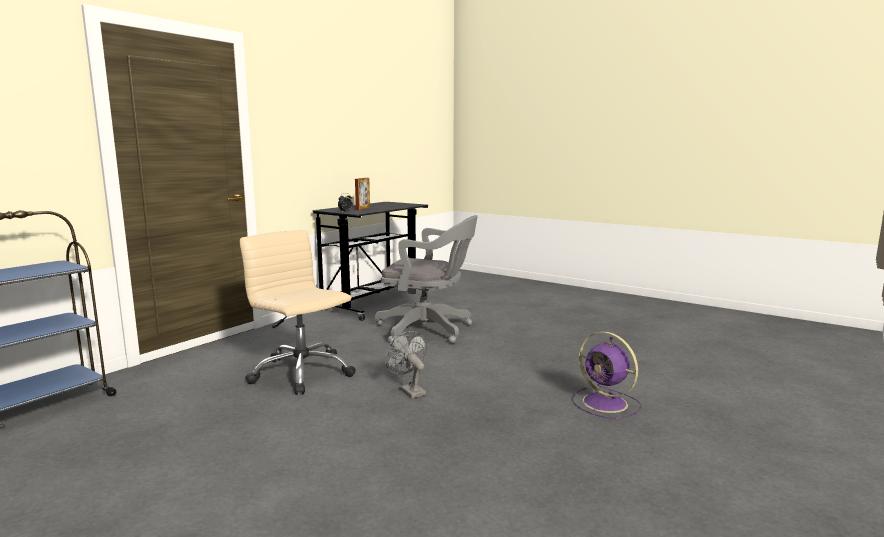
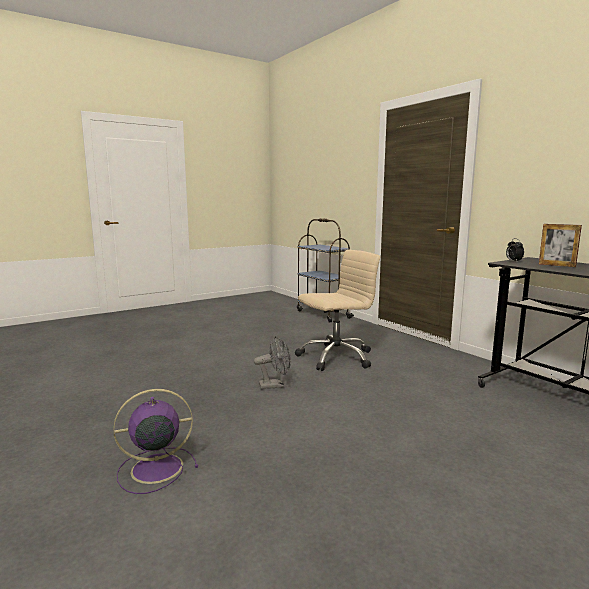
camera: 110 degrees right, 0 degrees up
(429, 330) = (439, 417): grey office chair -> none

